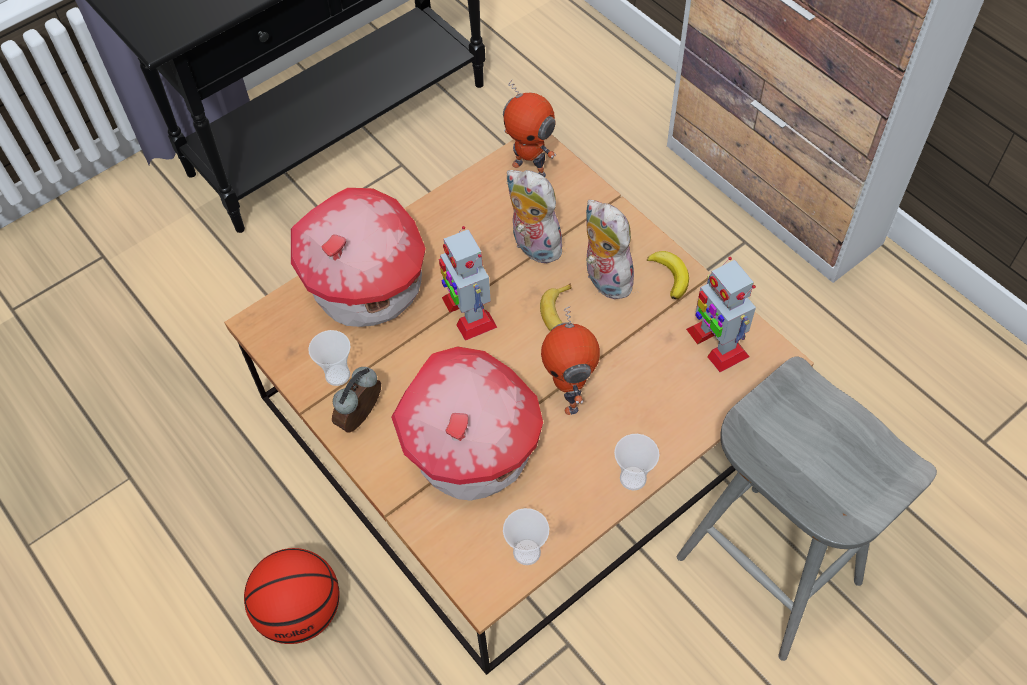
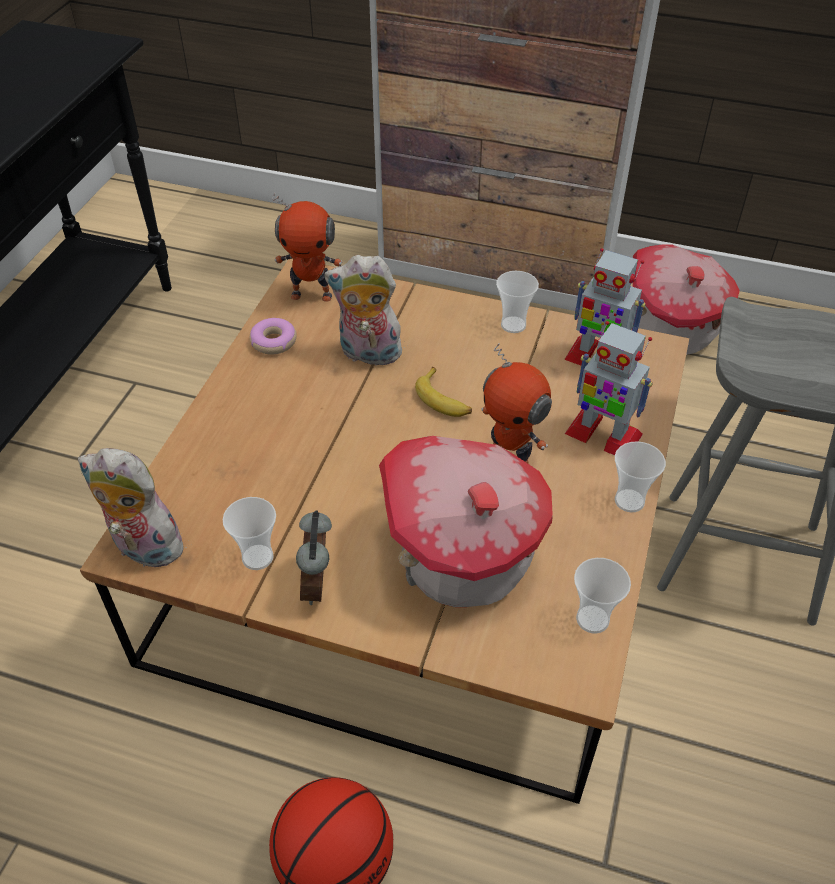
camera: 35 degrees left, 10 degrees down
(369, 289) = (228, 462): toy house -> toy house (671, 330)
(468, 312) = (351, 435): toy robot -> toy robot (602, 434)
(471, 199) = (274, 341): none -> donut
(604, 279) = (457, 352): plush toy -> plush toy (143, 548)
(670, 275) = (513, 325): banana -> cup

